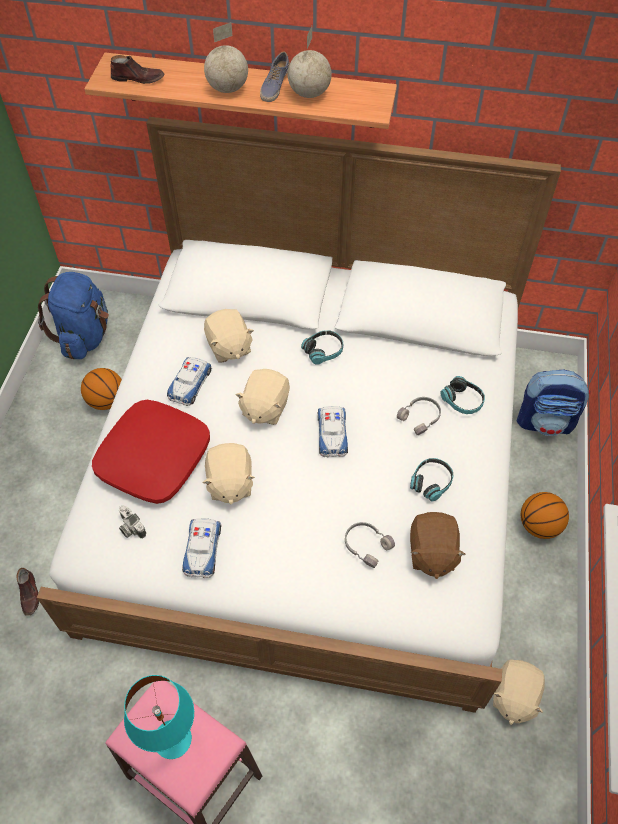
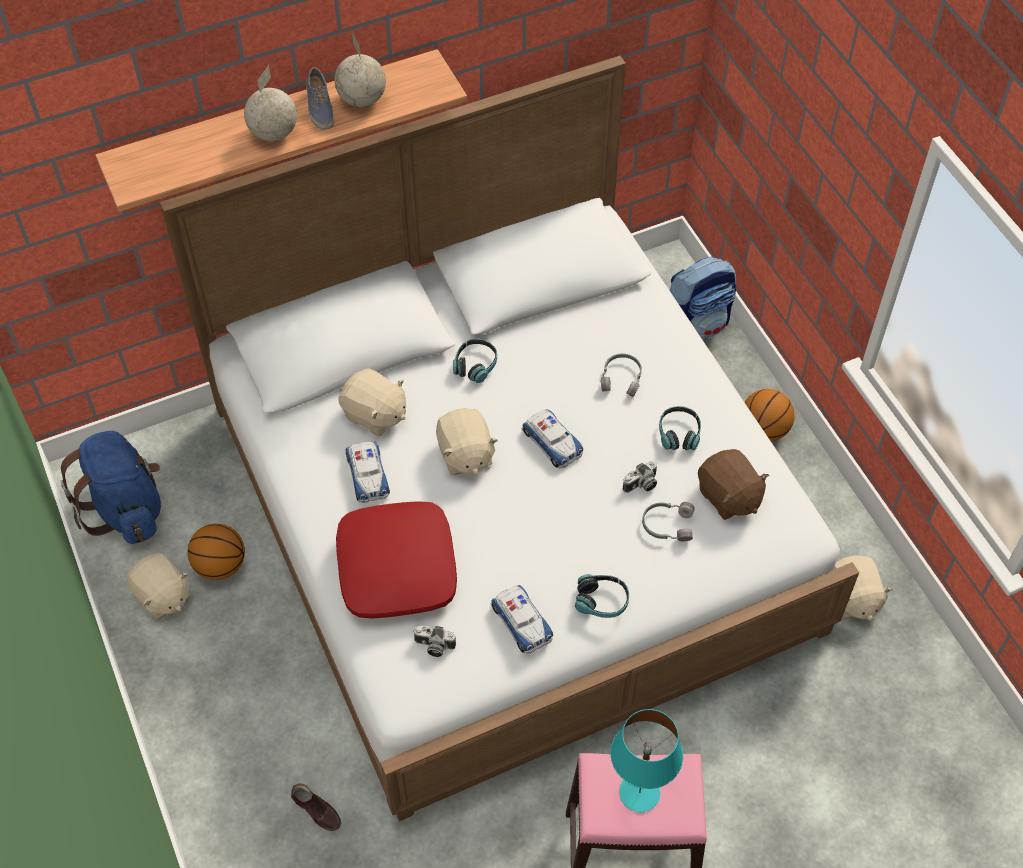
camera: 35 degrees left, 0 degrees up
(138, 78) = (166, 166): brown shoe -> none
(229, 483) = (494, 546): beige plush toy -> beige plush toy (162, 596)
(371, 503) = (641, 485): none -> camera
(462, 401) = (647, 340): headphones -> headphones (602, 601)

